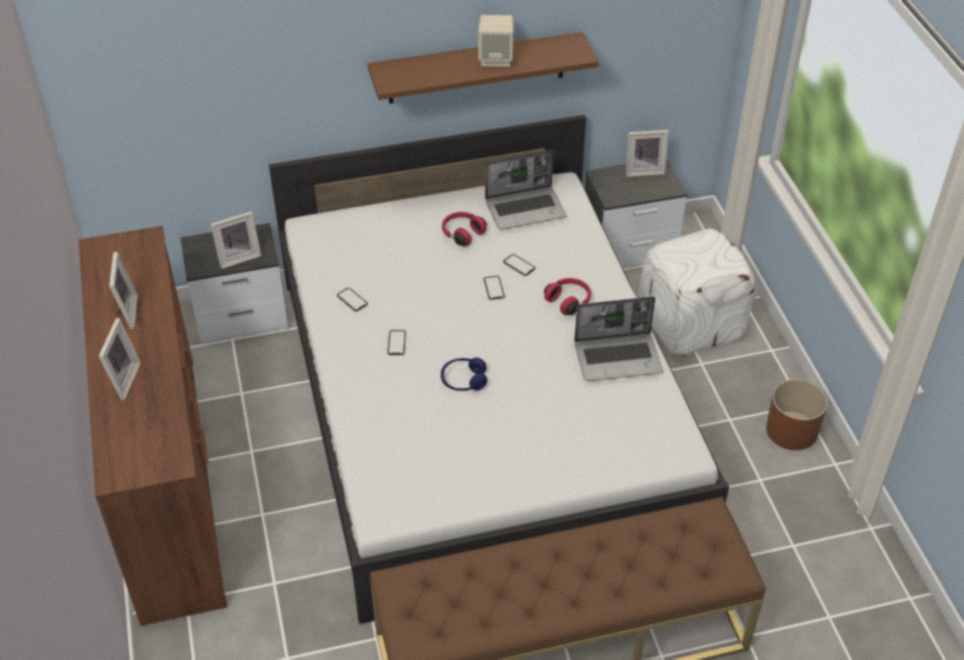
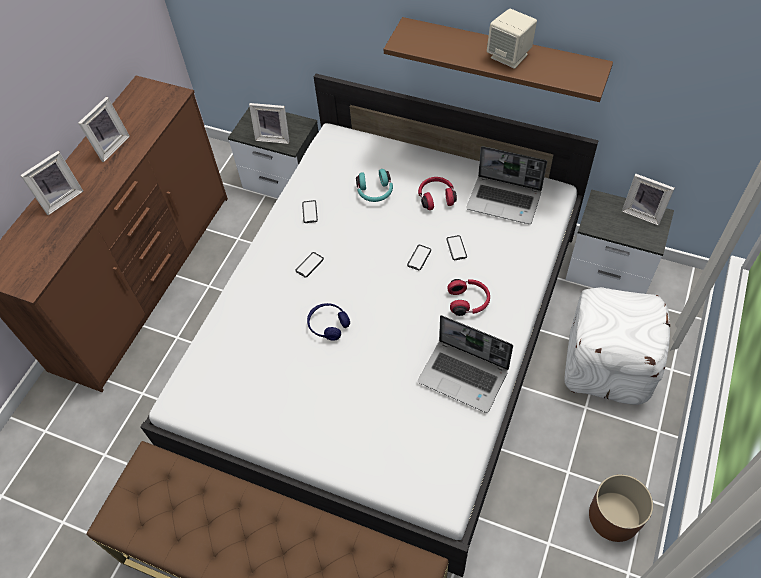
camera: 40 degrees right, 10 degrees up
(401, 254) = (375, 192): none -> turquoise headphones

